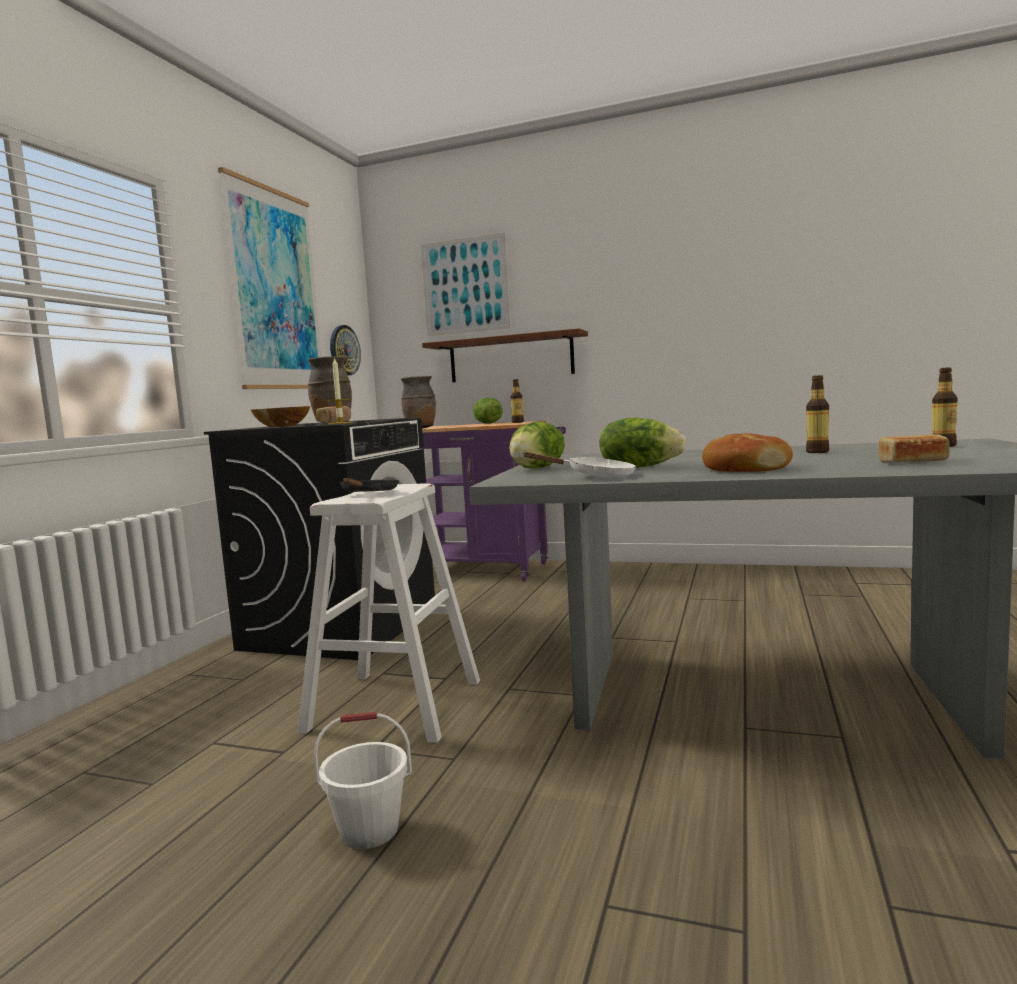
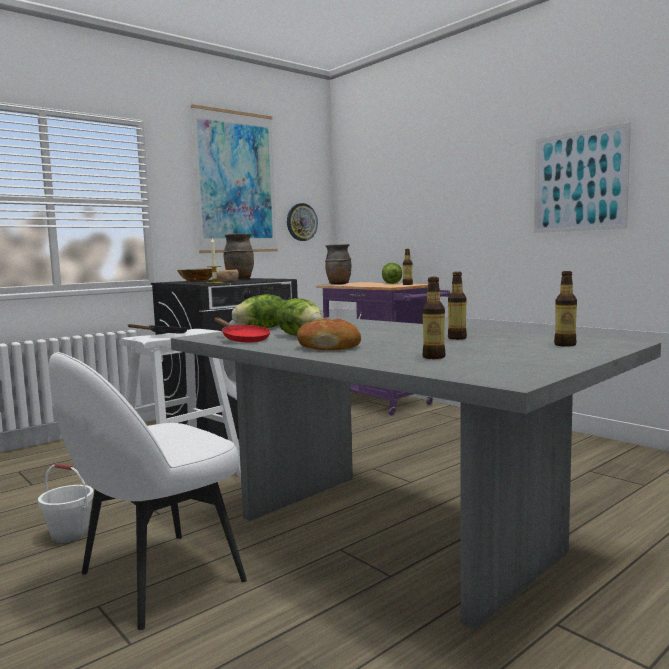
camera: 30 degrees right, 0 degrees up
(465, 285) = (391, 169): picture -> picture (579, 181)
(510, 358) = (418, 230): brown shelf -> none
(594, 476) = (243, 340): white frying pan -> red frying pan
(613, 837) = (157, 578): none -> white chair
(912, 462) = (434, 357): bread -> bottle

